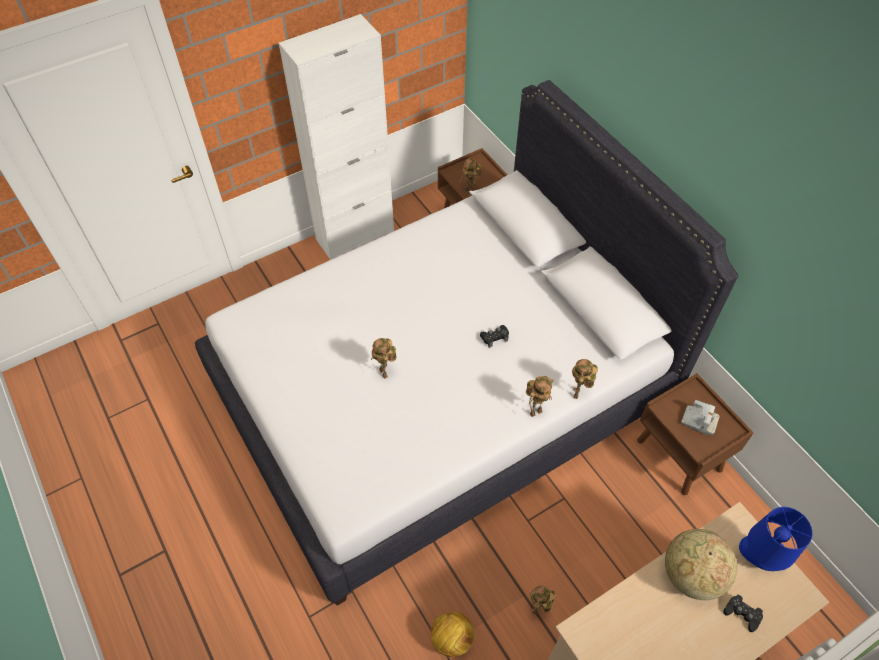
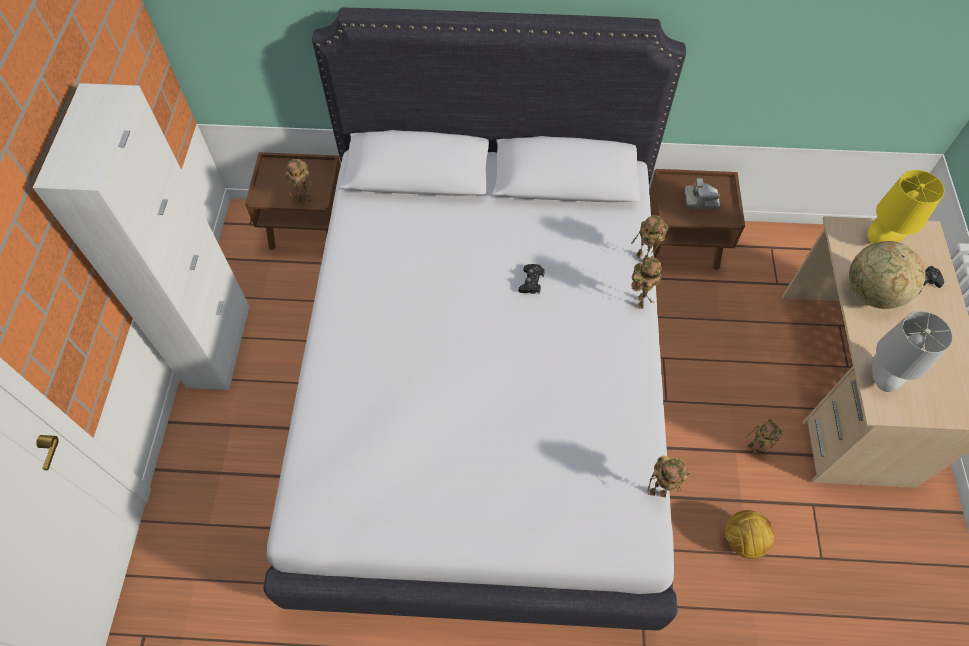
camera: 55 degrees left, 5 degrees up
(385, 373) = (500, 404): toy robot -> toy robot (659, 491)
(612, 619) = (882, 376): none -> grey table lamp
(699, 421) = (701, 200): camera -> camera turned 150 degrees counterclockwise
(758, 560) = (882, 240): blue table lamp -> yellow table lamp

